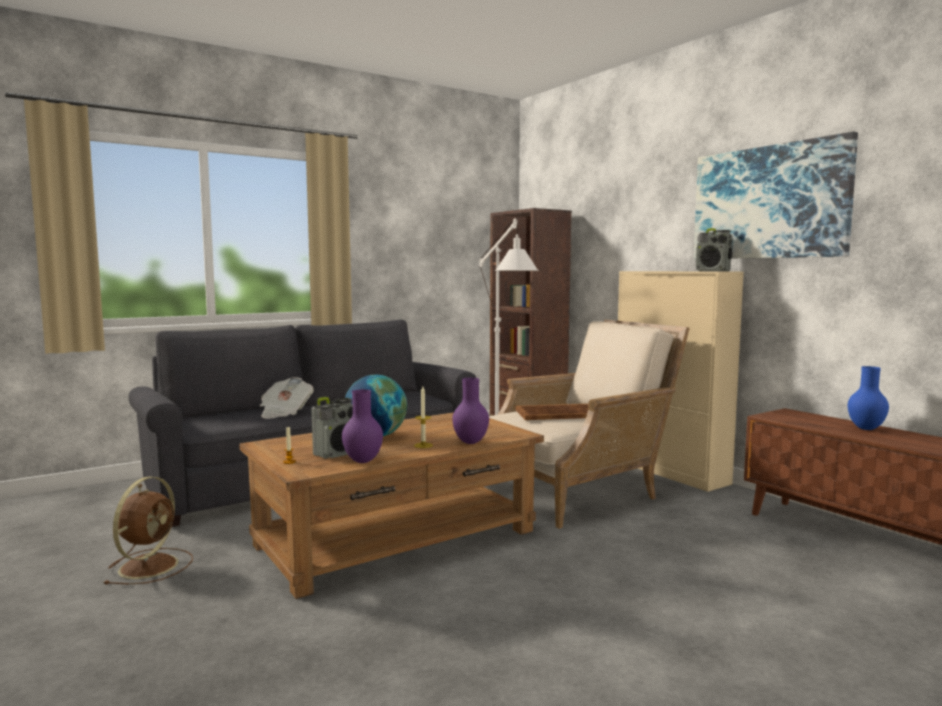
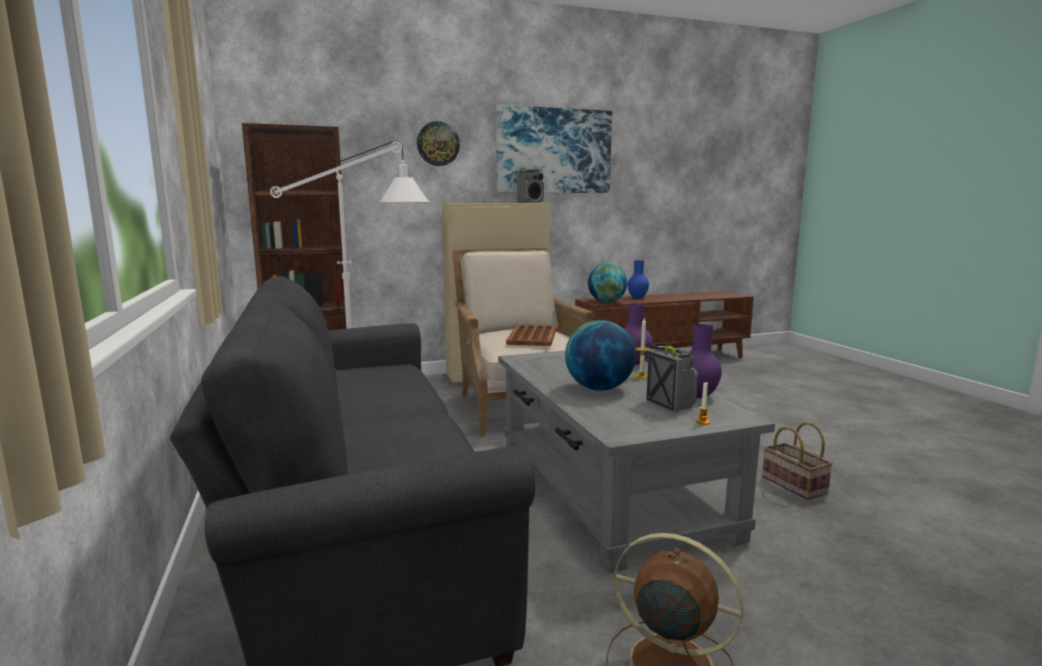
camera: 75 degrees left, 5 degrees up
(284, 413) = (400, 432): newspaper -> none
(397, 538) = (607, 485): brown coffee table -> grey coffee table
(433, 632) = (791, 485): none -> basket
(646, 209) = (438, 144): none -> wall clock
(788, 418) = (607, 302): none -> globe

